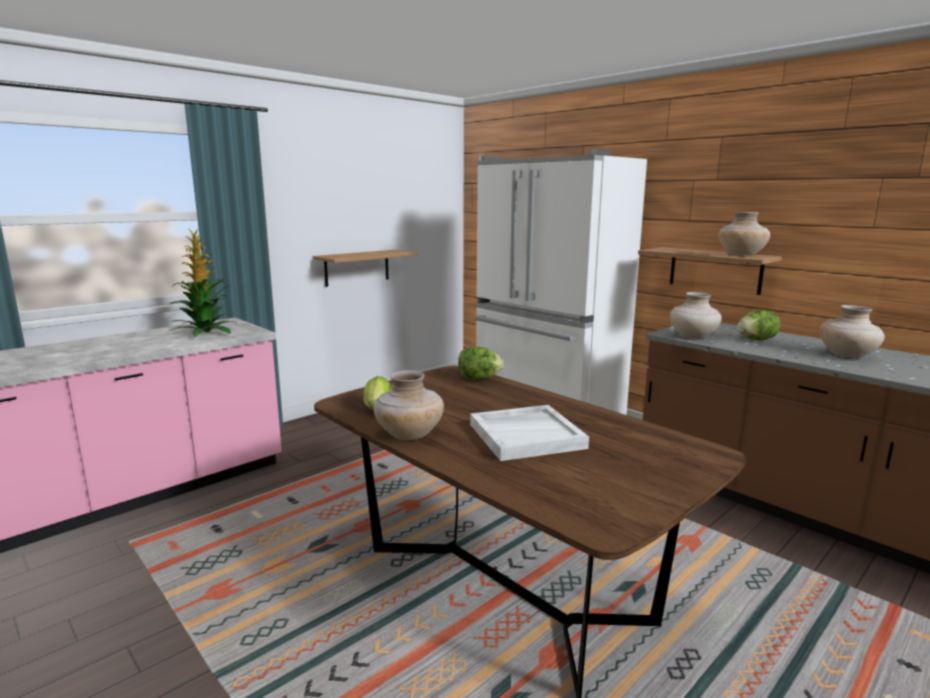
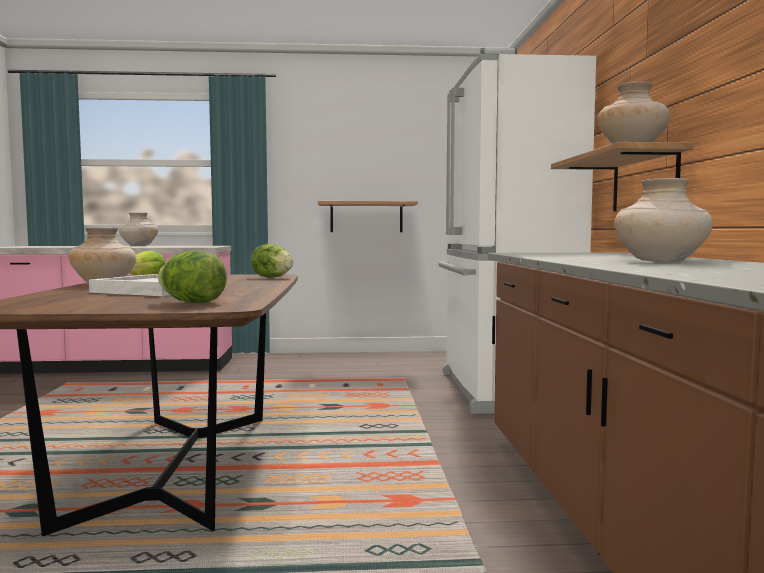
camera: 40 degrees right, 10 degrees down
(205, 332) = (180, 246): potted plant -> none
(693, 337) = (527, 254): beige vase -> beige vase (139, 245)
(756, 340) = (600, 256): lettuce -> lettuce (193, 303)

